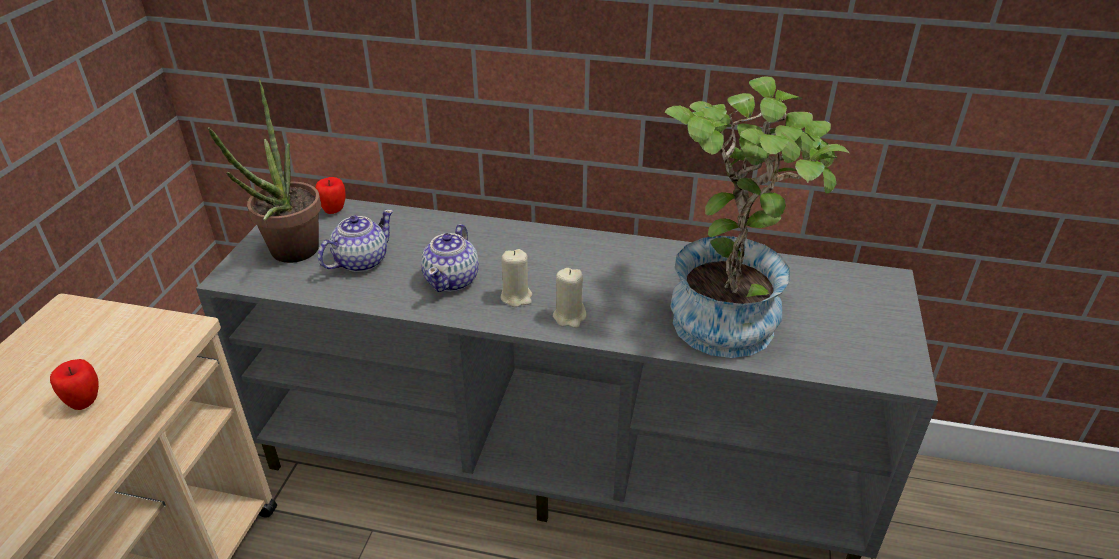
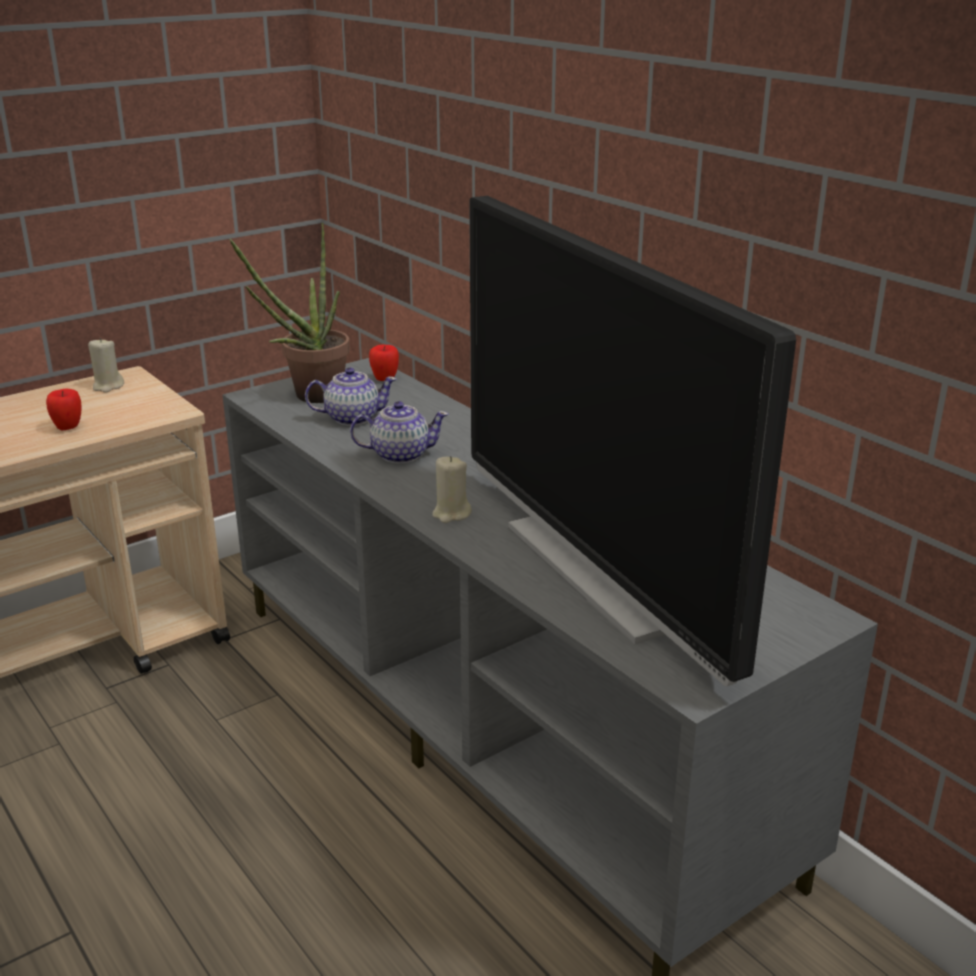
camera: 40 degrees right, 10 degrees down
(452, 280) = (400, 455): teapot -> teapot turned 150 degrees counterclockwise
(516, 297) = (431, 484): beige candle -> beige candle (108, 386)
(731, 314) = (599, 572): potted plant -> television

